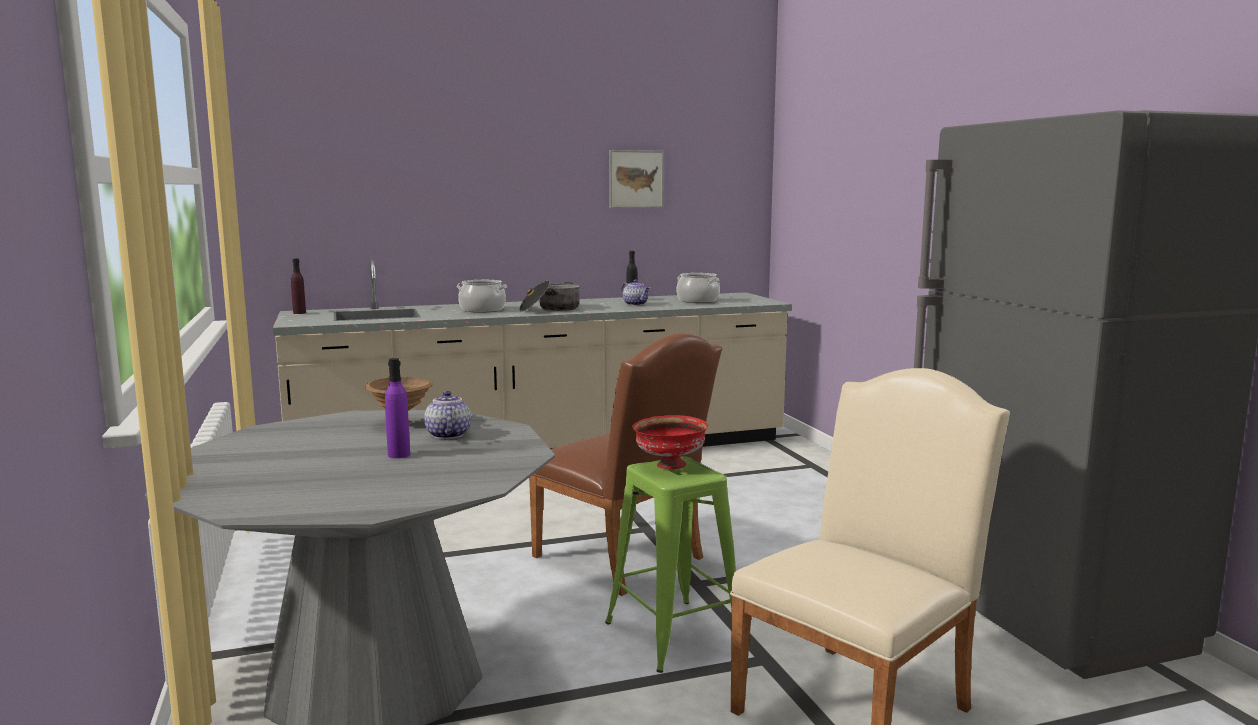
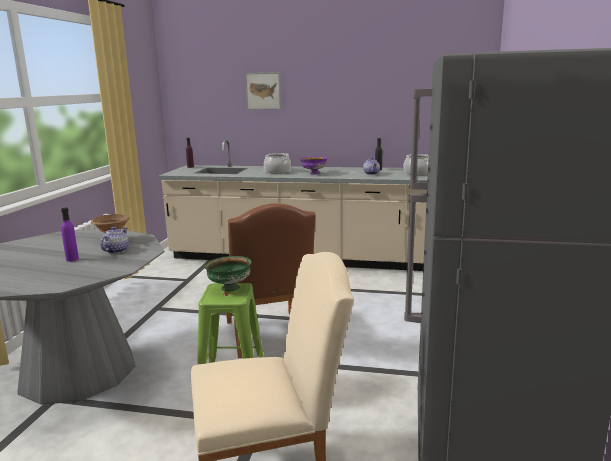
camera: 30 degrees right, 5 degrees up
(550, 309) = (314, 173): cooking pot -> purple bowl
(636, 179) = (391, 90): picture -> picture (263, 91)
(670, 465) = (229, 288): red bowl -> green bowl

